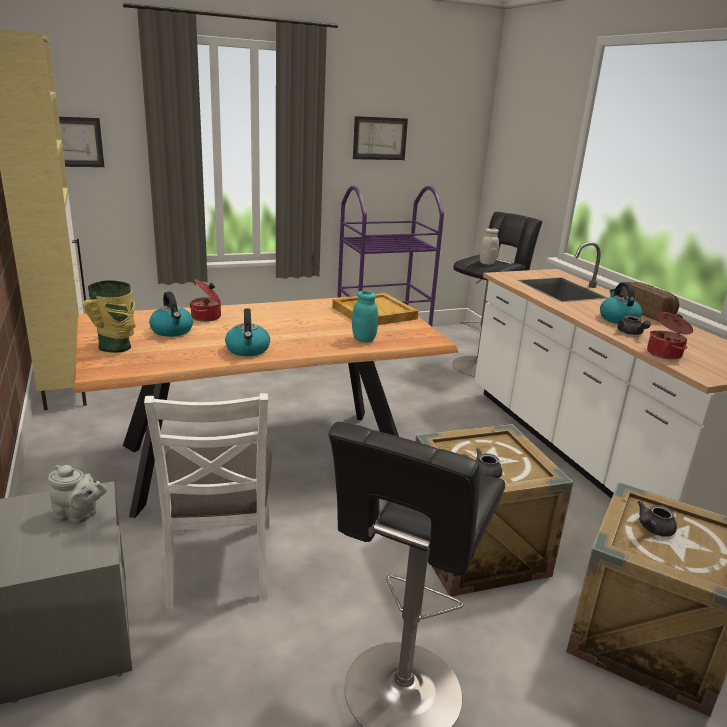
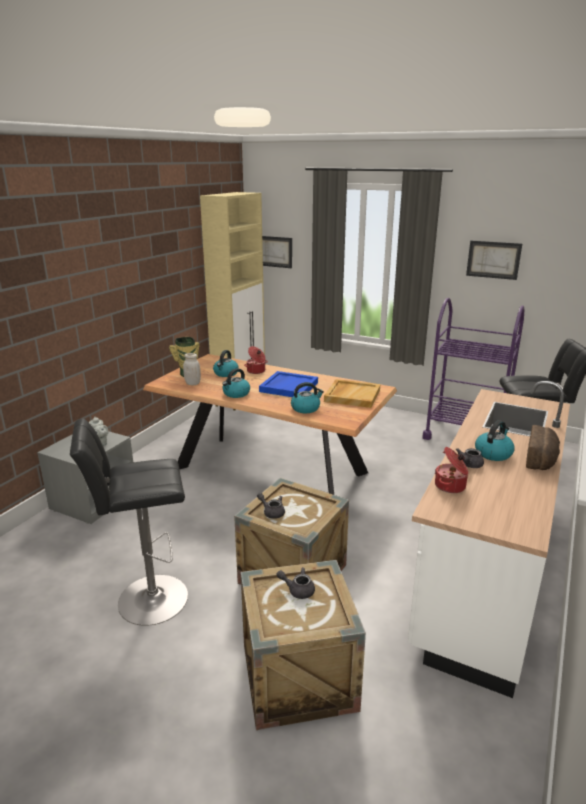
camera: 50 degrees right, 0 degrees up
(219, 562) = (175, 506): white chair -> none
(290, 323) = (288, 387): none -> blue tray
(364, 339) = (306, 408): turquoise jar -> kettle
(487, 263) = (528, 384): white jar -> white jar (192, 383)

